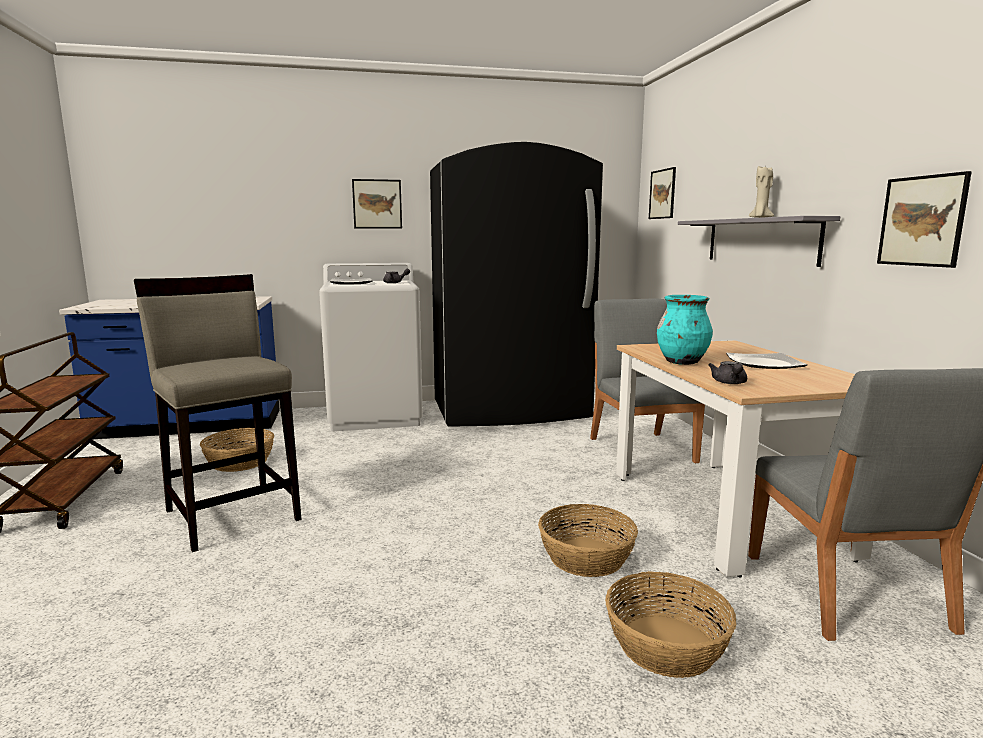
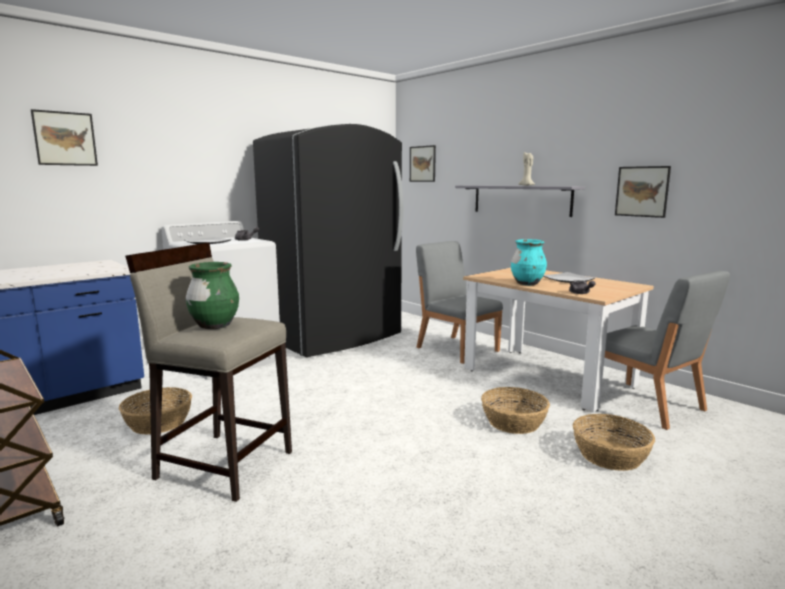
camera: 30 degrees left, 0 degrees up
(215, 362) = (214, 326): none -> green vase
(377, 204) = (206, 169): picture -> picture (65, 138)

